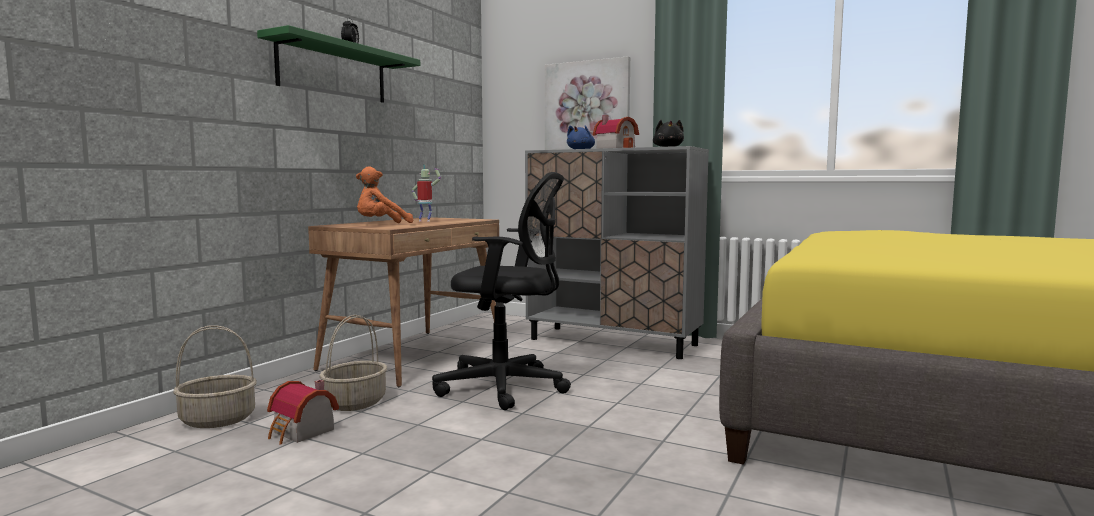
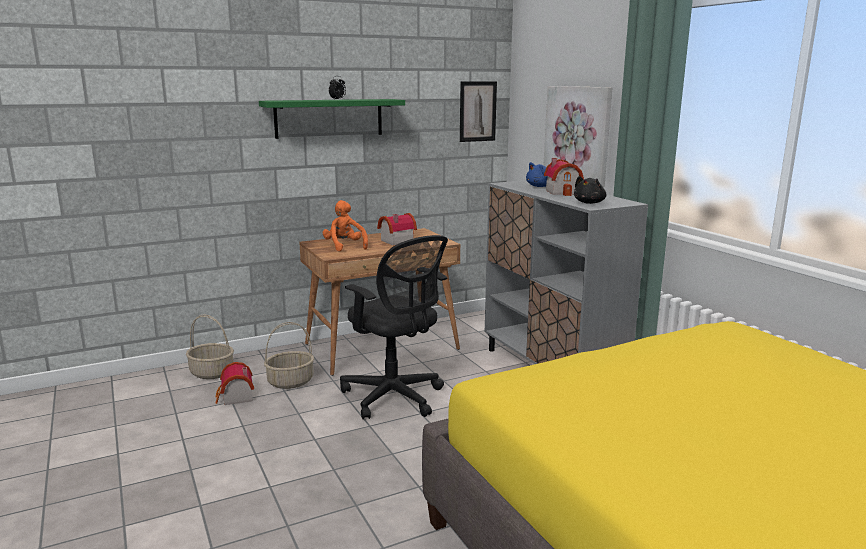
camera: 35 degrees right, 10 degrees up
(381, 225) = (344, 246): orange plush toy -> orange plush toy turned 60 degrees clockwise
(425, 221) = (395, 241): toy robot -> toy house
(460, 94) = (477, 111): none -> picture

